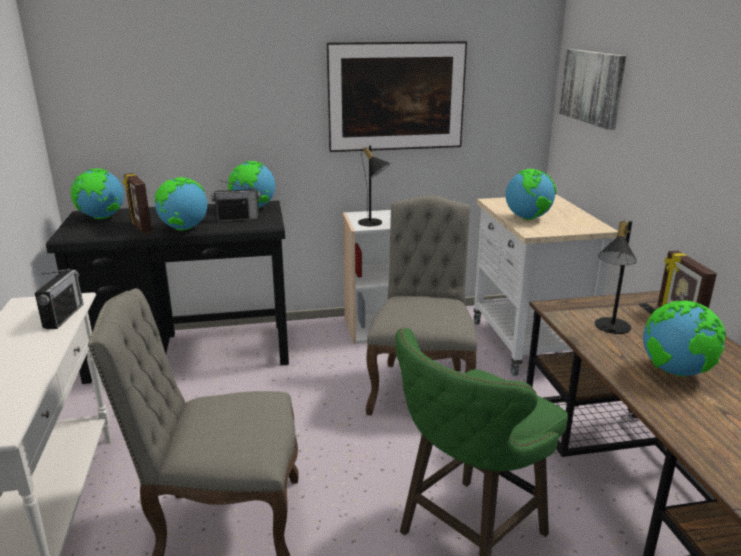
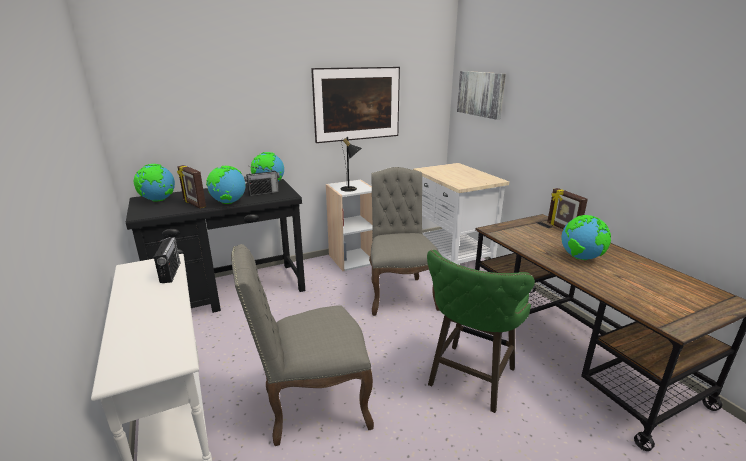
camera: 15 degrees left, 0 degrees up
(528, 218) = (452, 178): globe -> none
(609, 328) = (530, 238): black table lamp -> none

